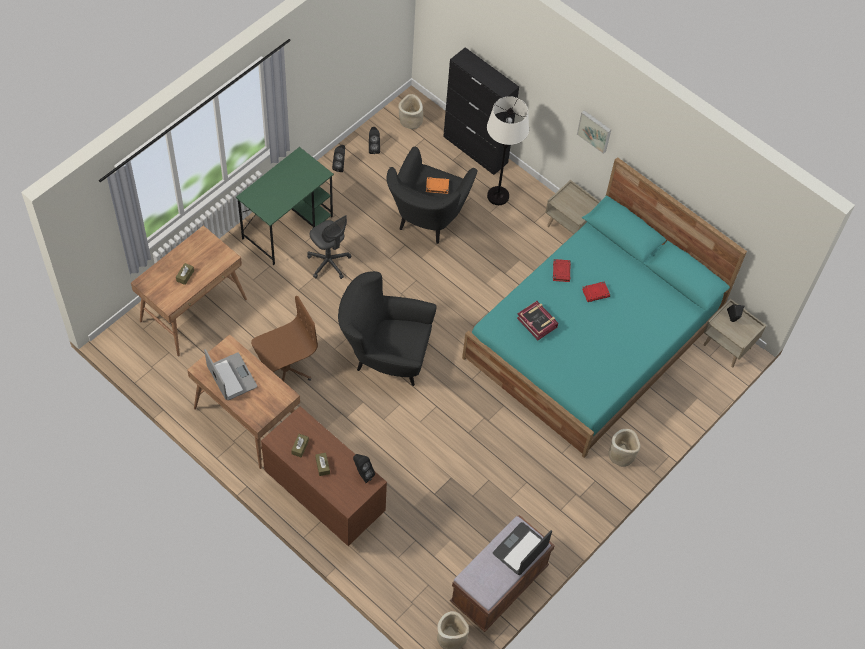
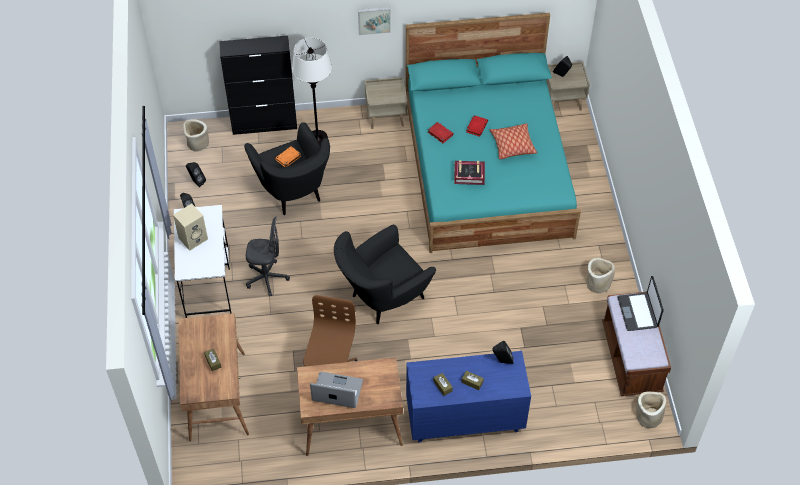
camera: 45 degrees left, 5 degrees down
(284, 179) = (193, 238): none -> beige speaker
(288, 227) = (207, 282): green desk -> white desk
(324, 496) = (464, 419): brown dresser -> blue dresser
(604, 333) = (512, 145): none -> pillow
(621, 455) = (592, 216): beige planter -> beige planter (598, 283)

